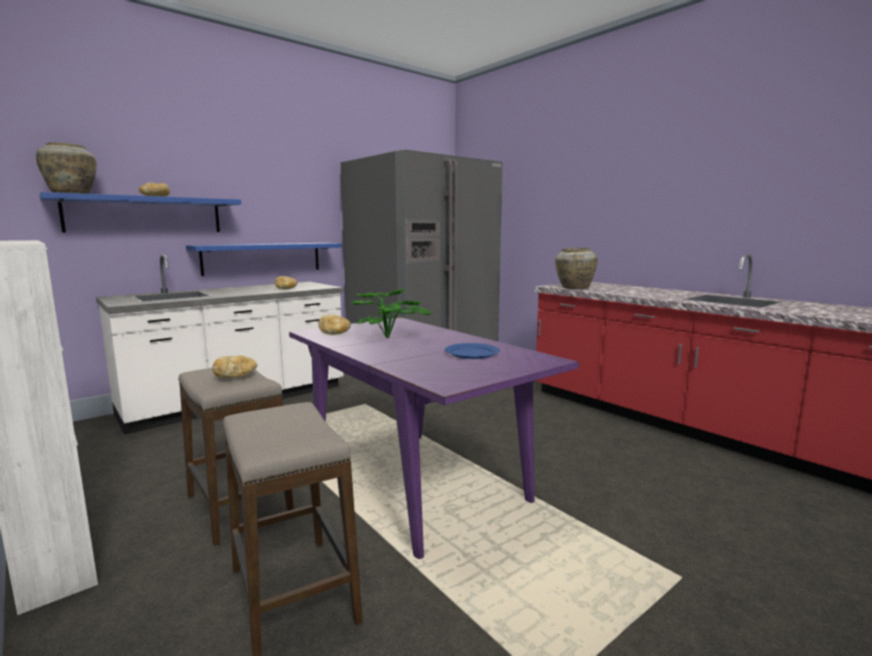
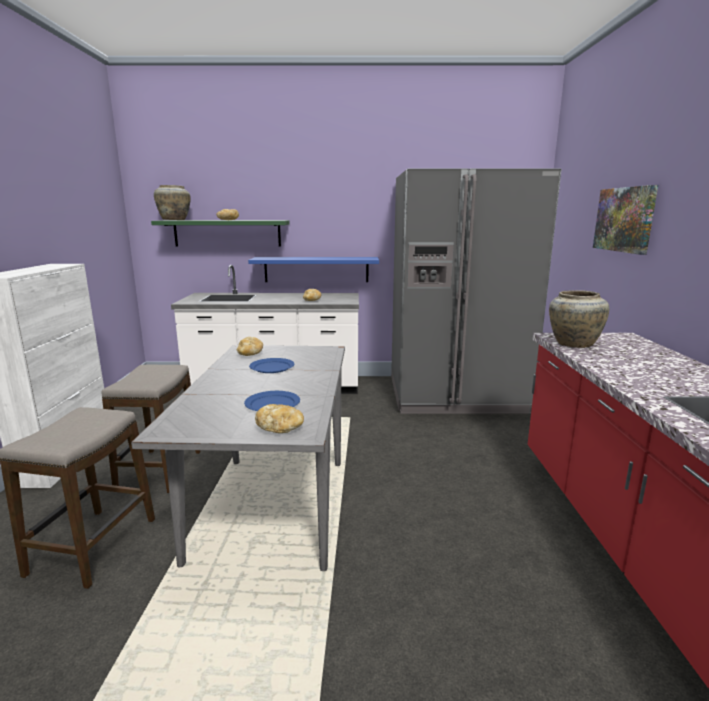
camera: 40 degrees right, 5 degrees up
(145, 215) = (227, 233): blue shelf -> green shelf
(235, 376) = (154, 375): bread -> bread (280, 428)
(389, 337) = (272, 367): potted plant -> blue plate
(416, 483) = (272, 505): purple dining table -> grey dining table
(552, 201) = (624, 219): none -> picture

